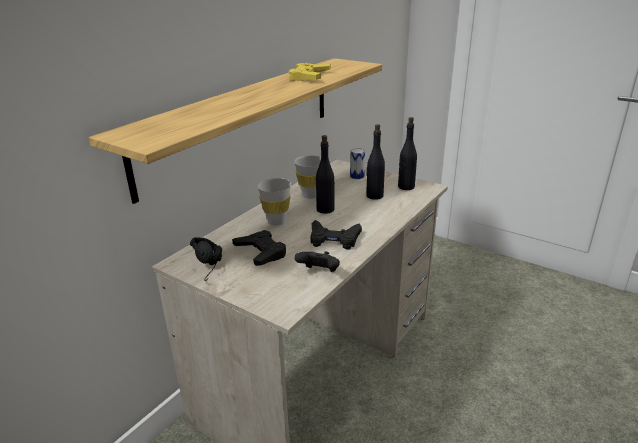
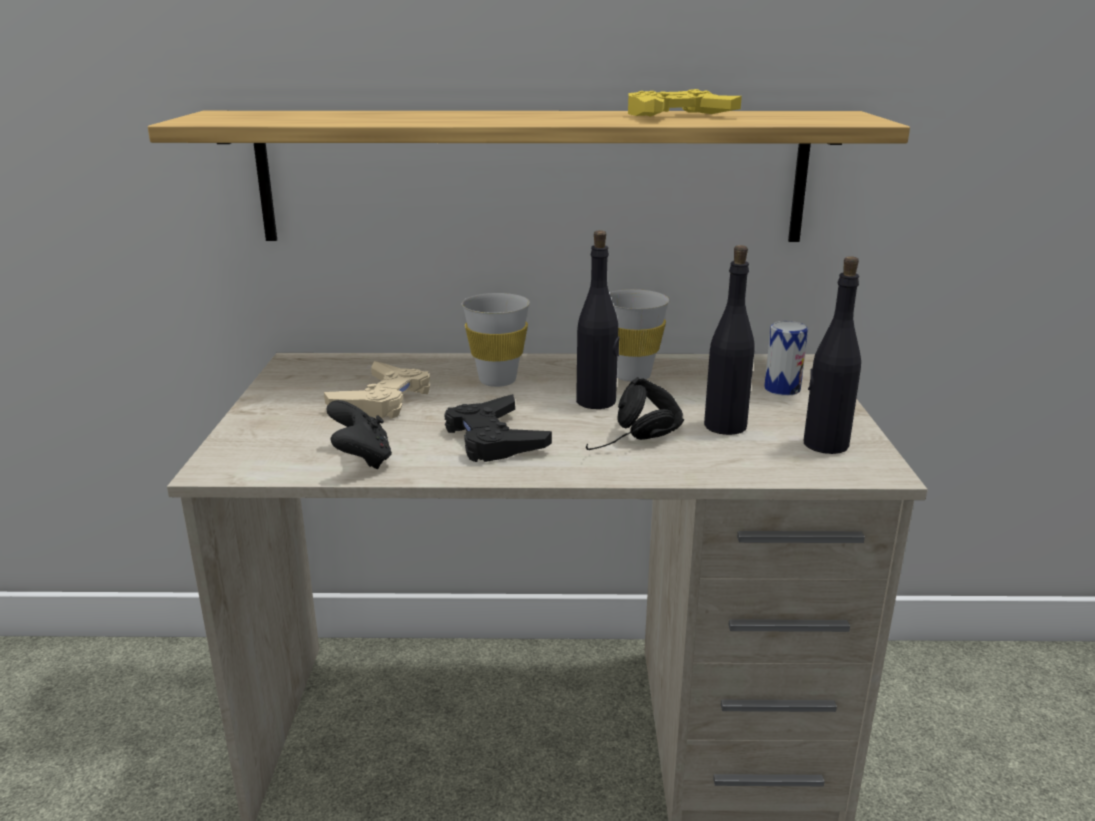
camera: 55 degrees right, 5 degrees down
(212, 266) = (308, 383): black headphones -> black headphones (637, 442)
(261, 252) = (383, 400): black game controller -> beige game controller

